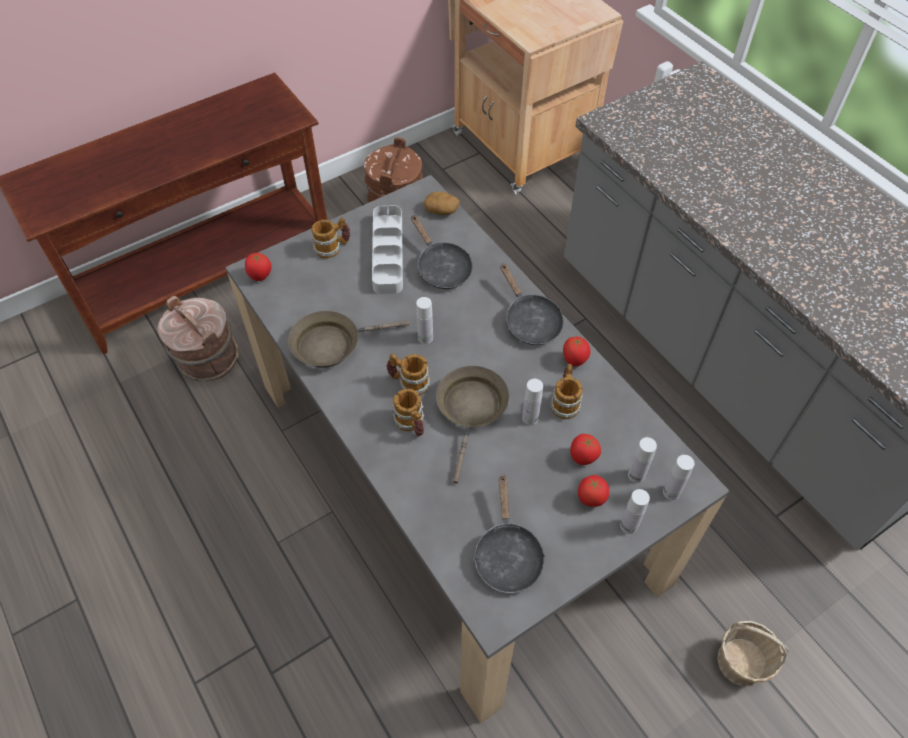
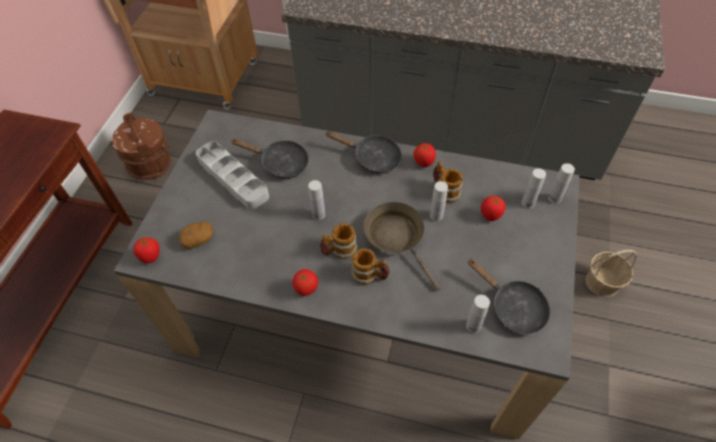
camera: 40 degrees left, 0 degrees up
(207, 359) = (107, 365): brown bucket -> none
(332, 248) = (187, 200): mug -> none
(332, 344) = (258, 265): brown frying pan -> none
(442, 210) = (241, 127): potato -> potato (198, 239)
(590, 499) = (520, 236): tomato -> tomato (306, 289)
(629, 525) = (555, 234): white bottle -> white bottle (473, 326)

